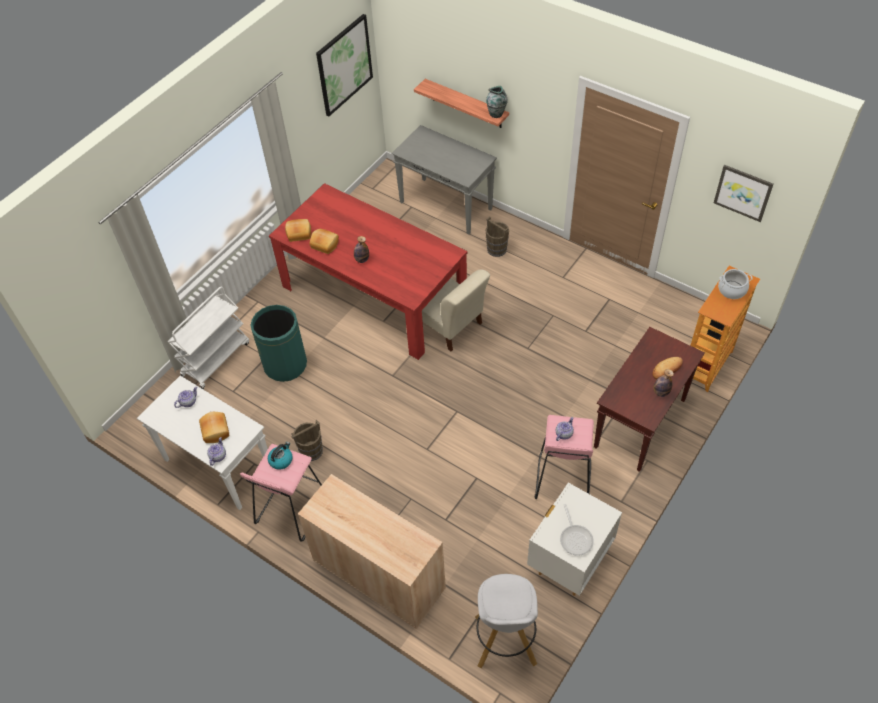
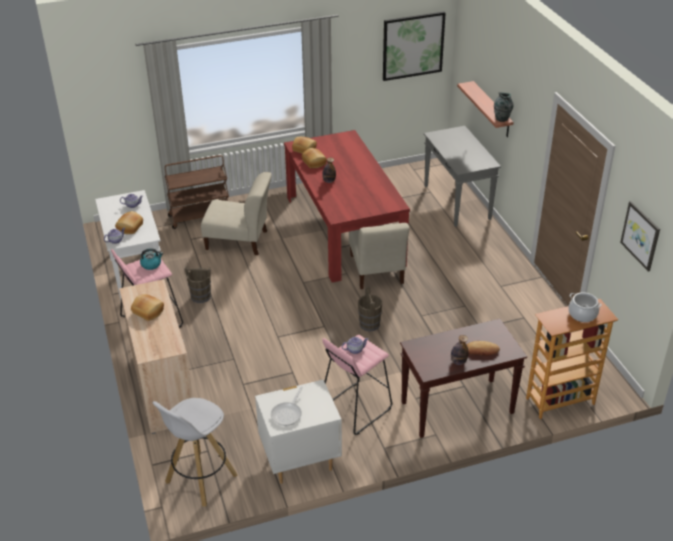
camera: 35 degrees right, 15 degrees down
(215, 358) = (200, 216): white cart -> brown cart
(285, 365) = (239, 241): green trash can -> beige chair
(357, 520) = (148, 311): none -> bread
(496, 249) = (466, 245): brown bucket -> brown bucket (369, 324)

